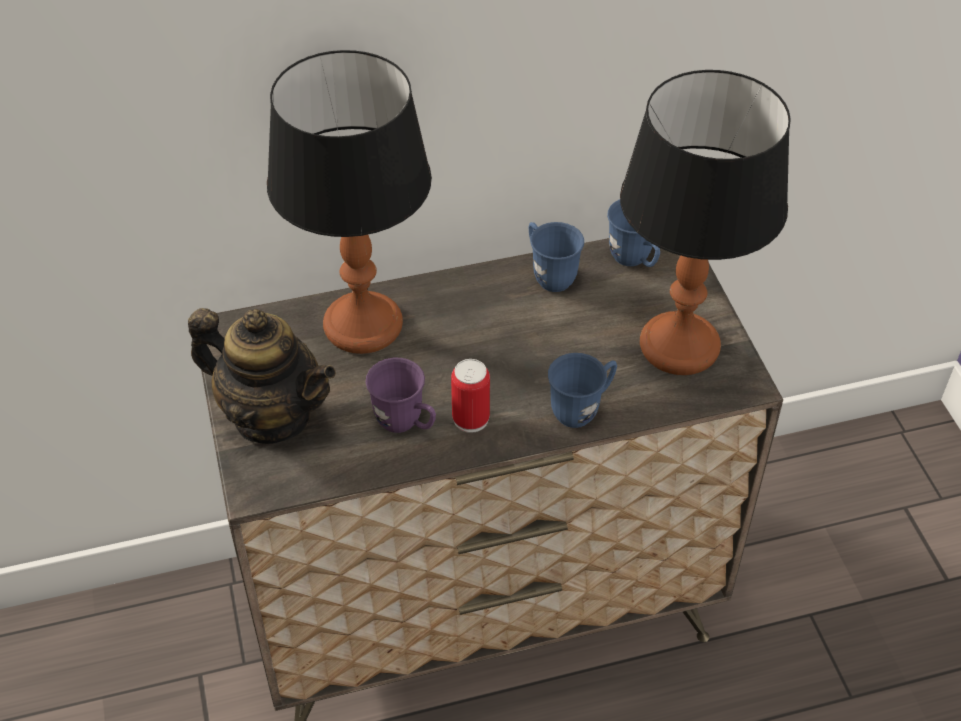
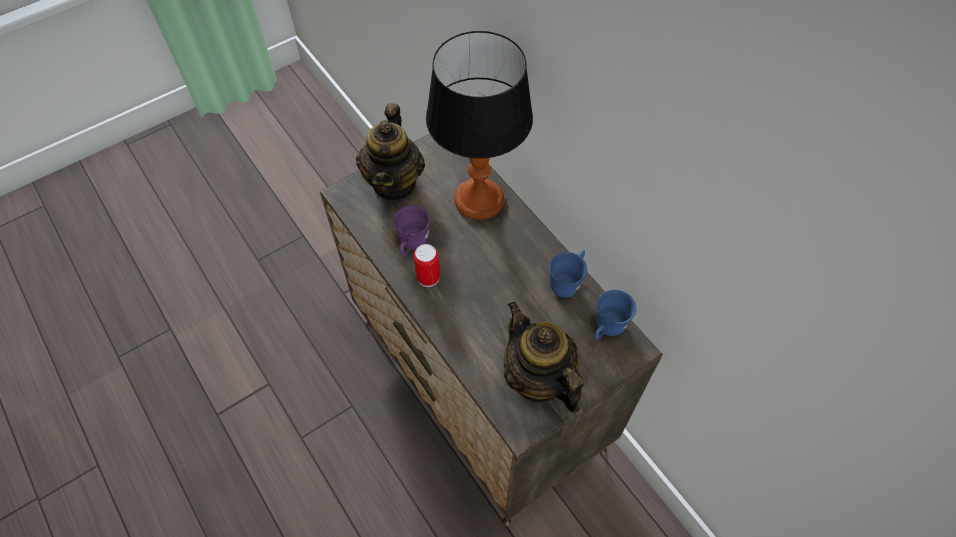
camera: 70 degrees right, 10 degrees up
(582, 409) = (459, 335): blue mug -> none
(680, 346) = (538, 379): table lamp -> teapot

